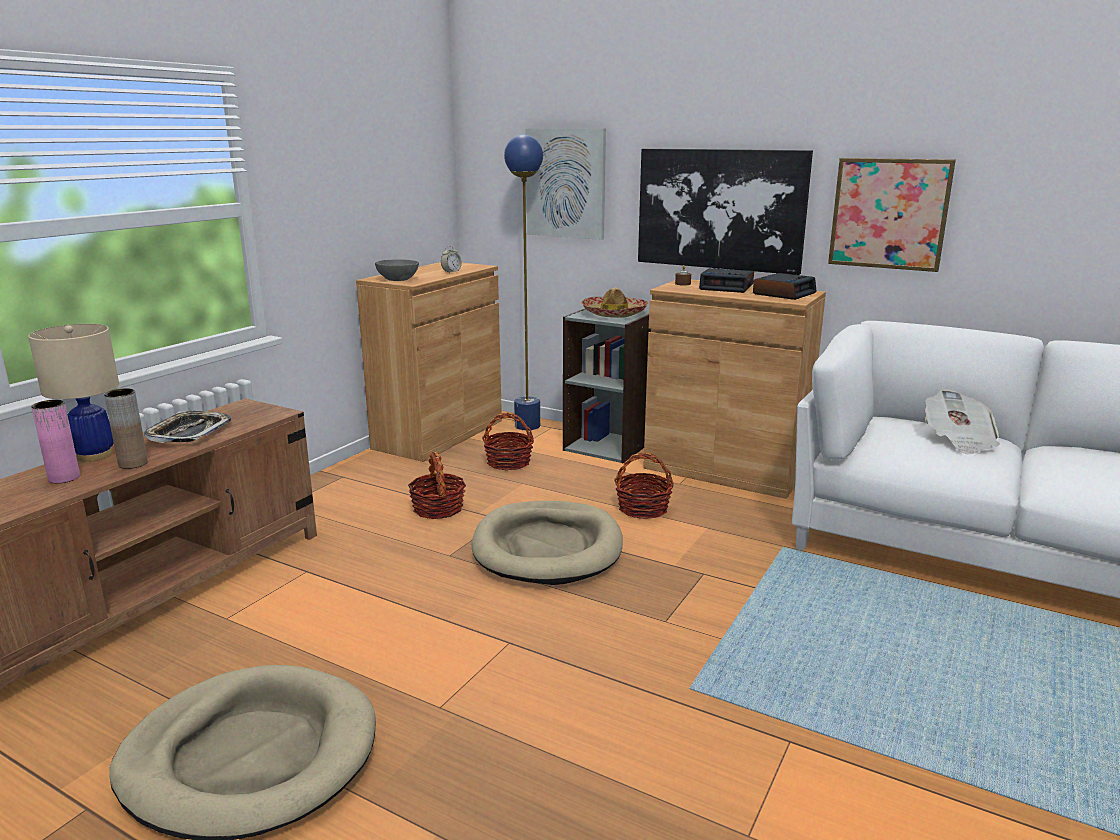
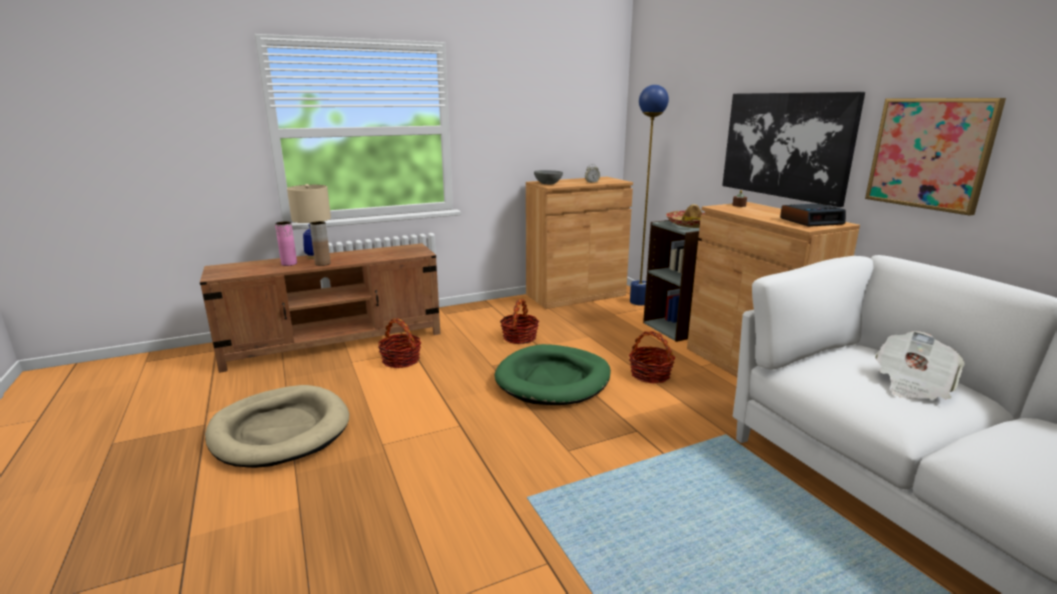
camera: 35 degrees right, 0 degrees up
(189, 433) = (368, 254): tray -> none
(509, 462) = (597, 321): basket -> basket (401, 360)
(547, 548) = (553, 379): beige dog bed -> green dog bed
(566, 183) = (685, 122): picture -> none
(727, 287) = (770, 211): alarm clock -> none

